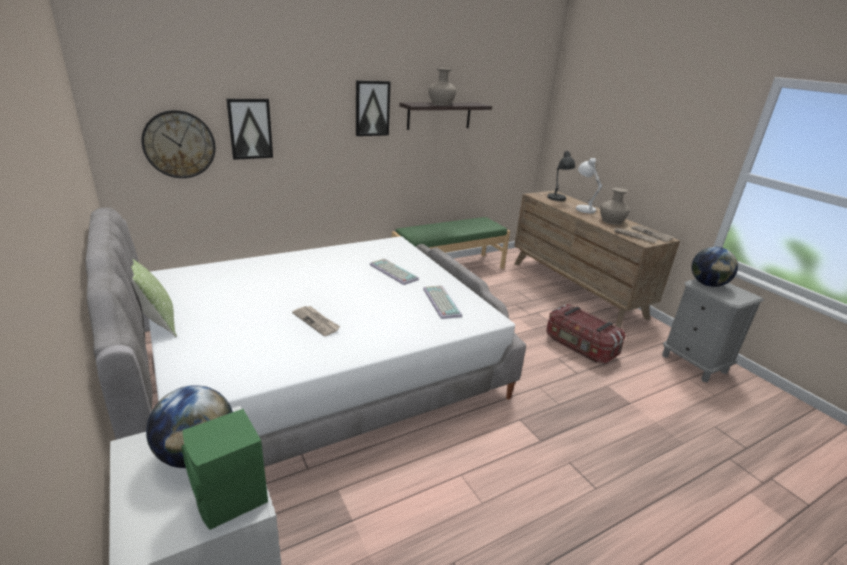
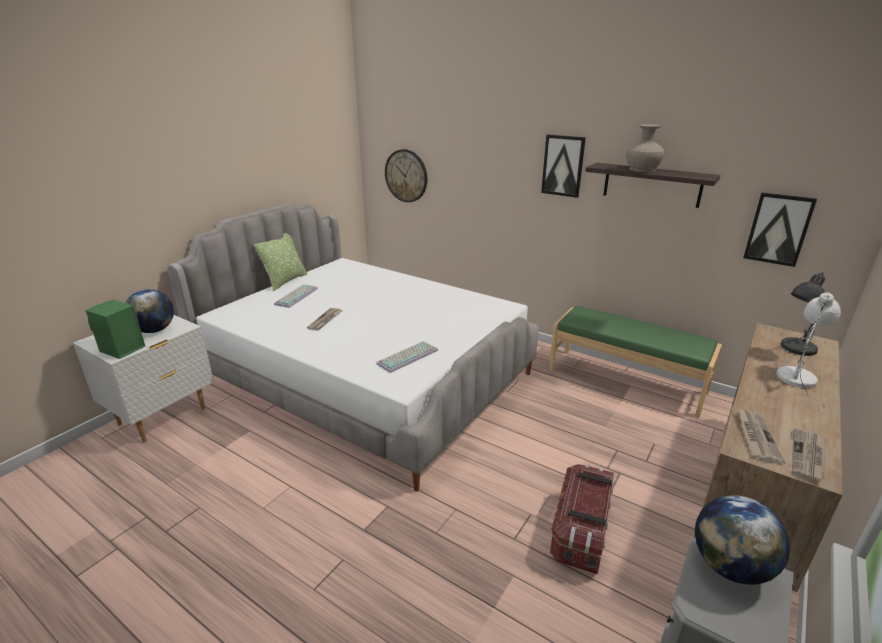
camera: 65 degrees right, 0 degrees up
(250, 129) = (452, 170): picture -> picture (778, 229)
(392, 272) = (440, 322): keyboard -> keyboard (296, 296)
(611, 221) = (792, 408): beige vase -> none

